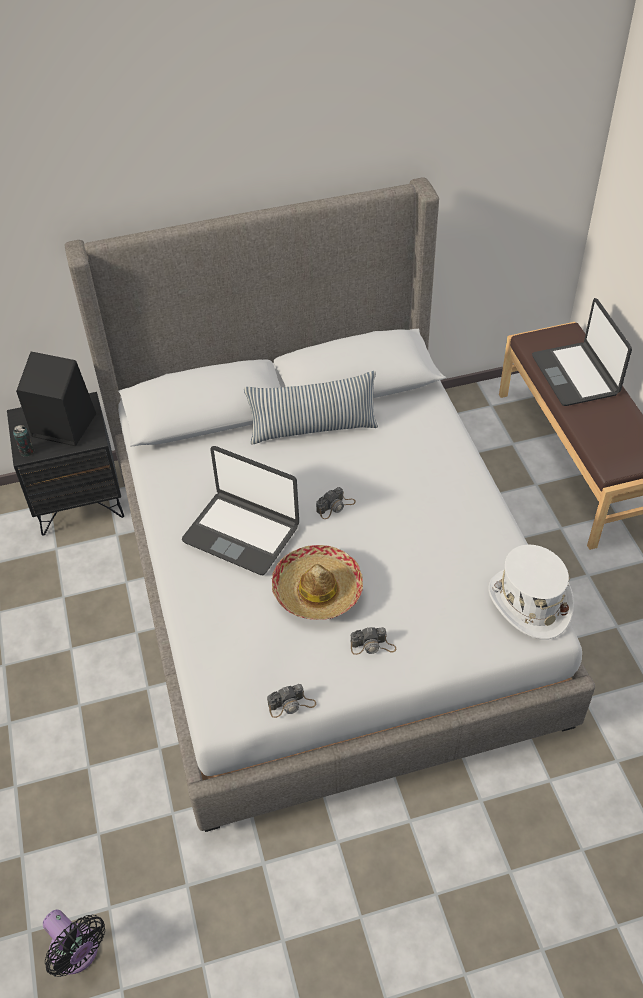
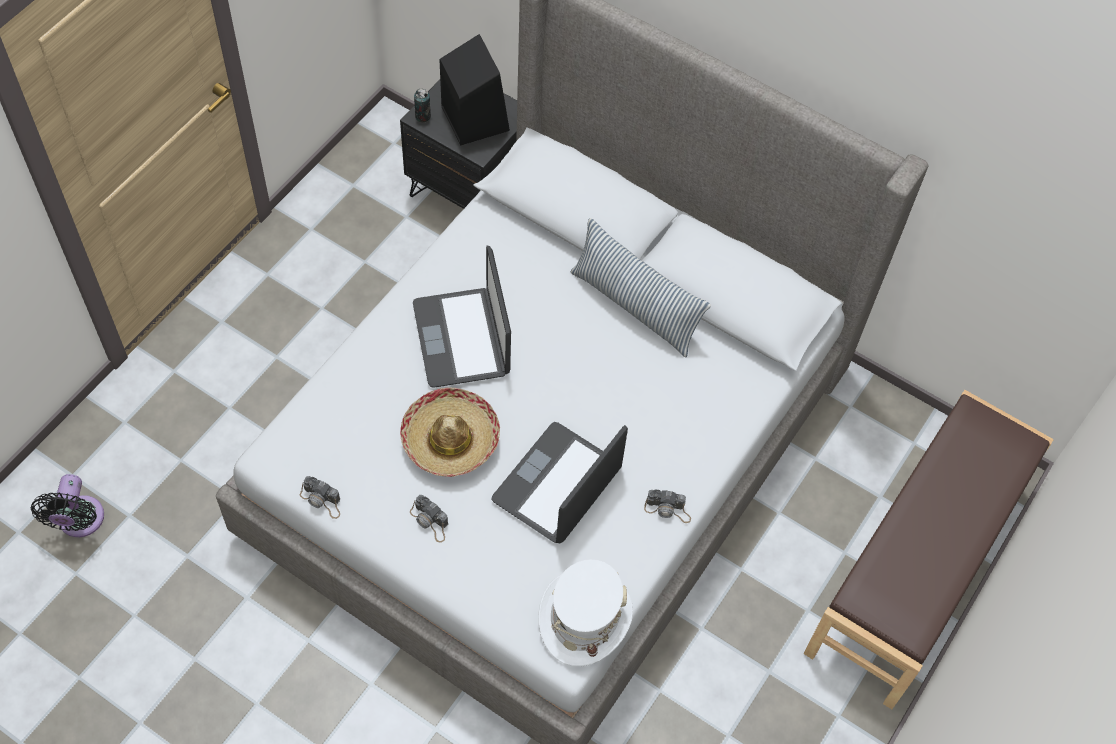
camera: 45 degrees right, 10 degrees up
(335, 506) = (557, 389): camera -> camera (668, 509)
(576, 375) = (962, 488): laptop -> laptop (558, 485)

